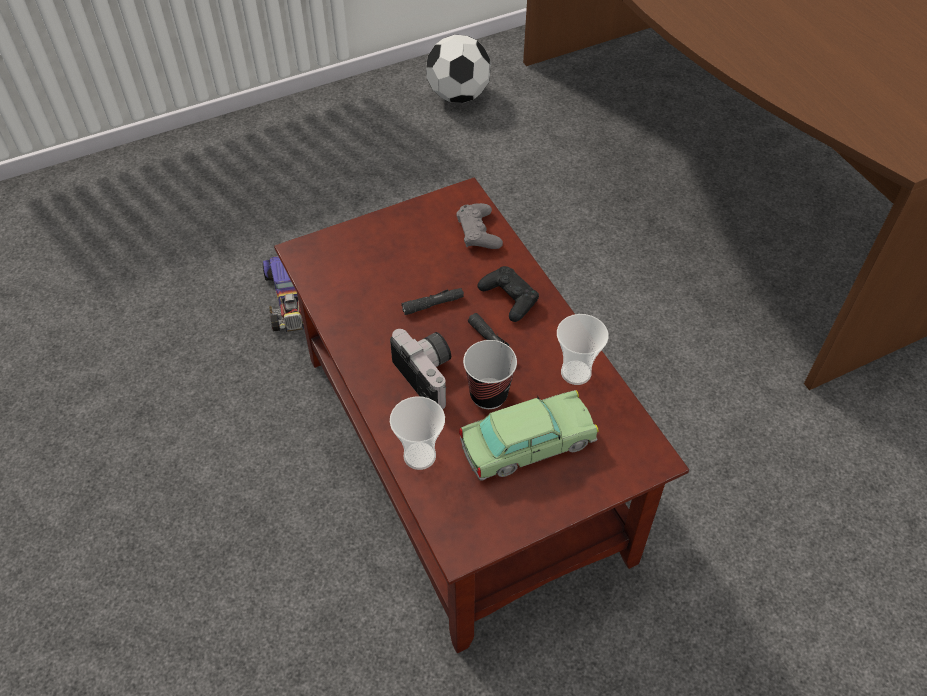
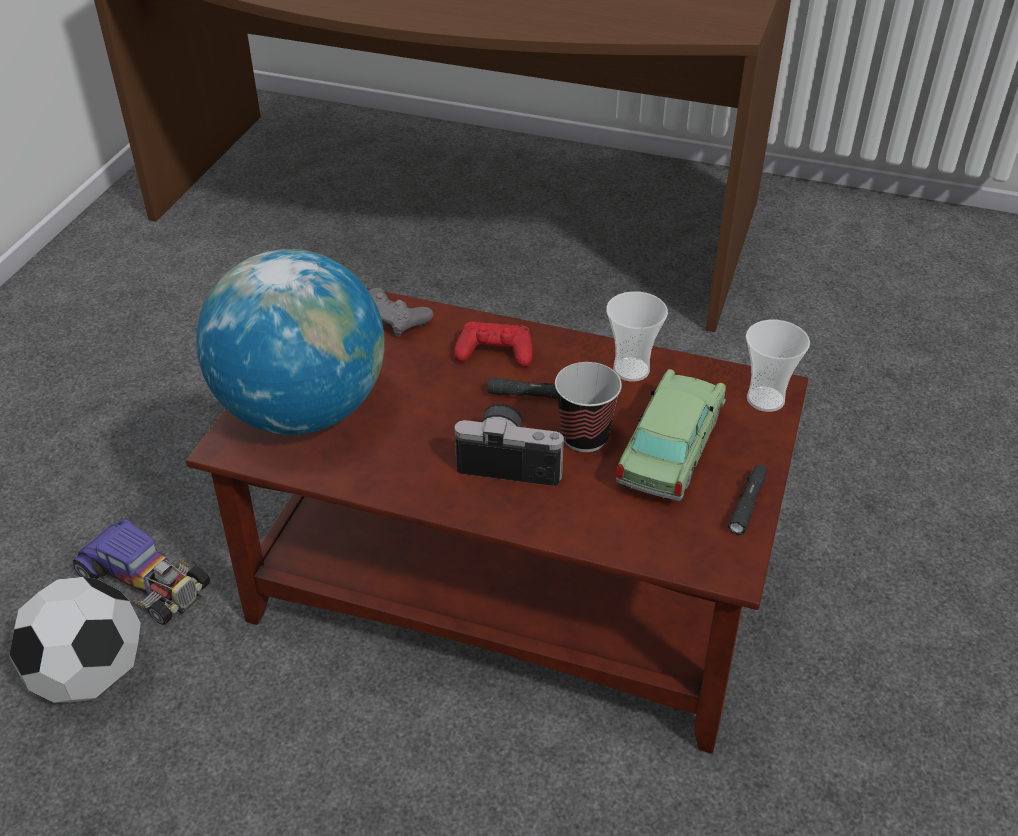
camera: 45 degrees left, 10 degrees down
(361, 257) = (302, 410): none -> globe
(419, 456) = (595, 528): cup -> cup (765, 399)
(433, 304) = (432, 402): black flashlight -> black flashlight (747, 504)
(458, 95) = (111, 283): football -> football (91, 675)
(509, 298) = (495, 352): black game controller -> red game controller

